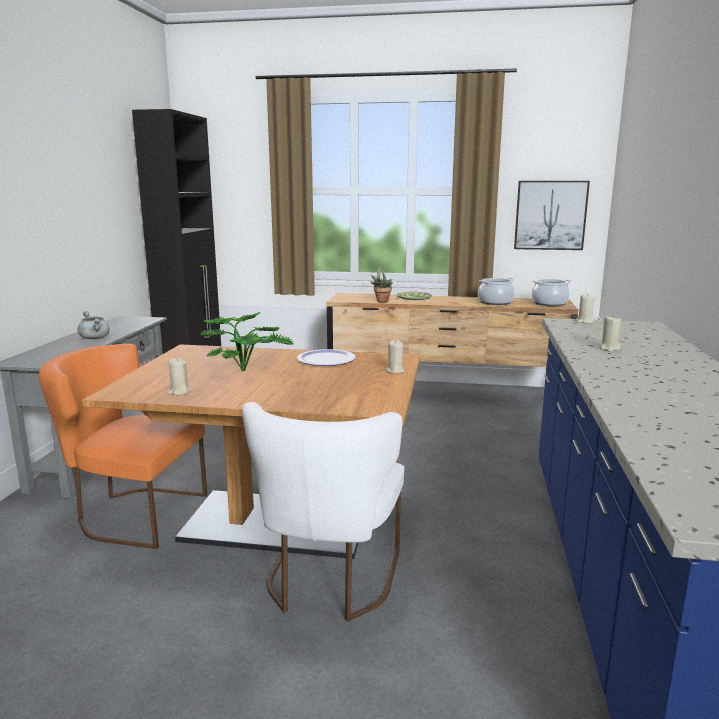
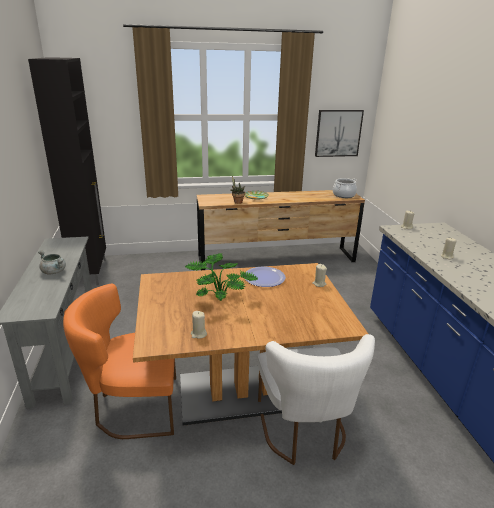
camera: 20 degrees left, 10 degrees up
(495, 302) = (311, 197): cooking pot -> none

